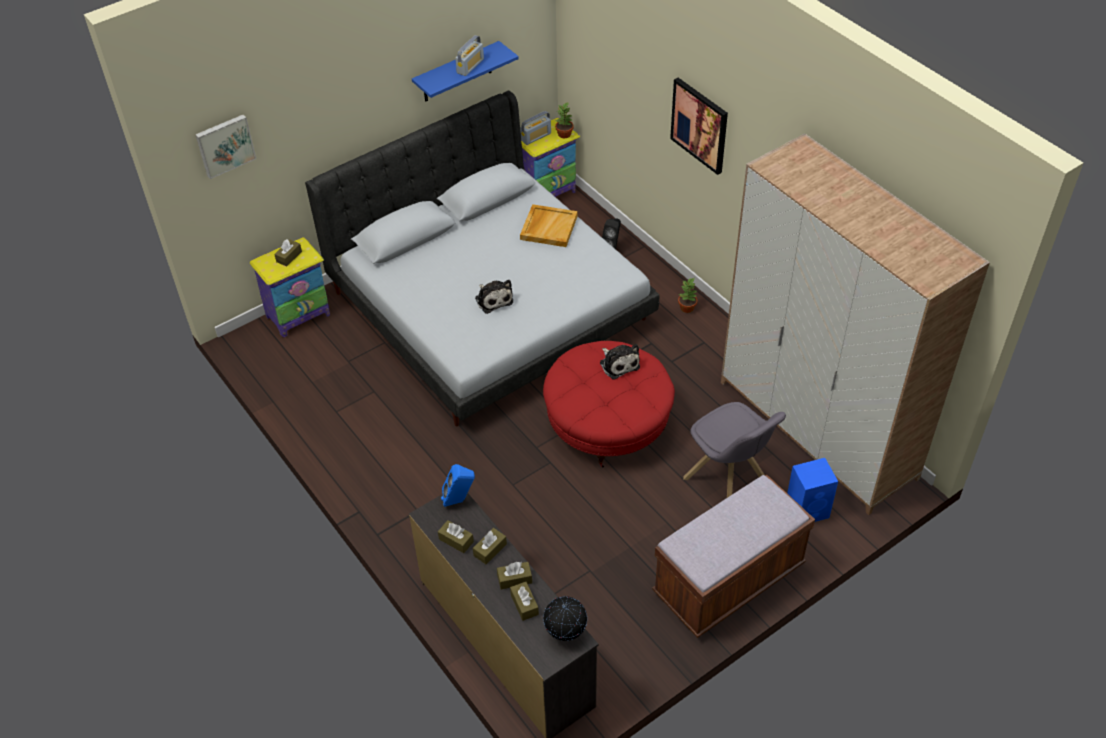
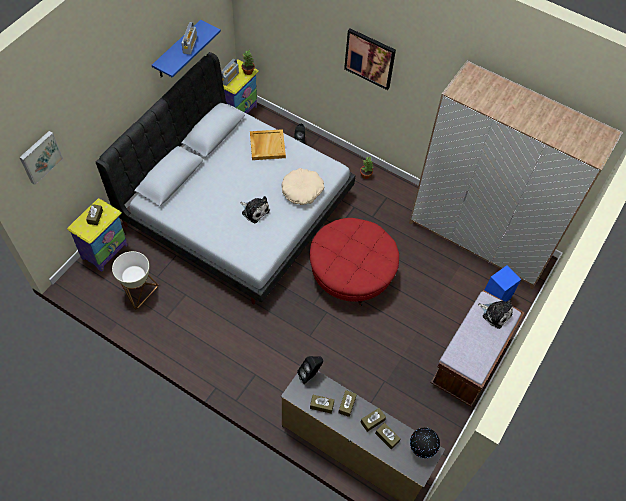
camera: 25 degrees left, 10 degrees up
(318, 373) = (139, 291): none -> planter
(459, 500) = (310, 375): blue speaker -> black speaker
(568, 289) = (301, 190): none -> beige pillow
(618, 364) = (355, 235): plush toy -> plush toy (495, 314)
(728, 483) = (442, 293): grey chair -> none

